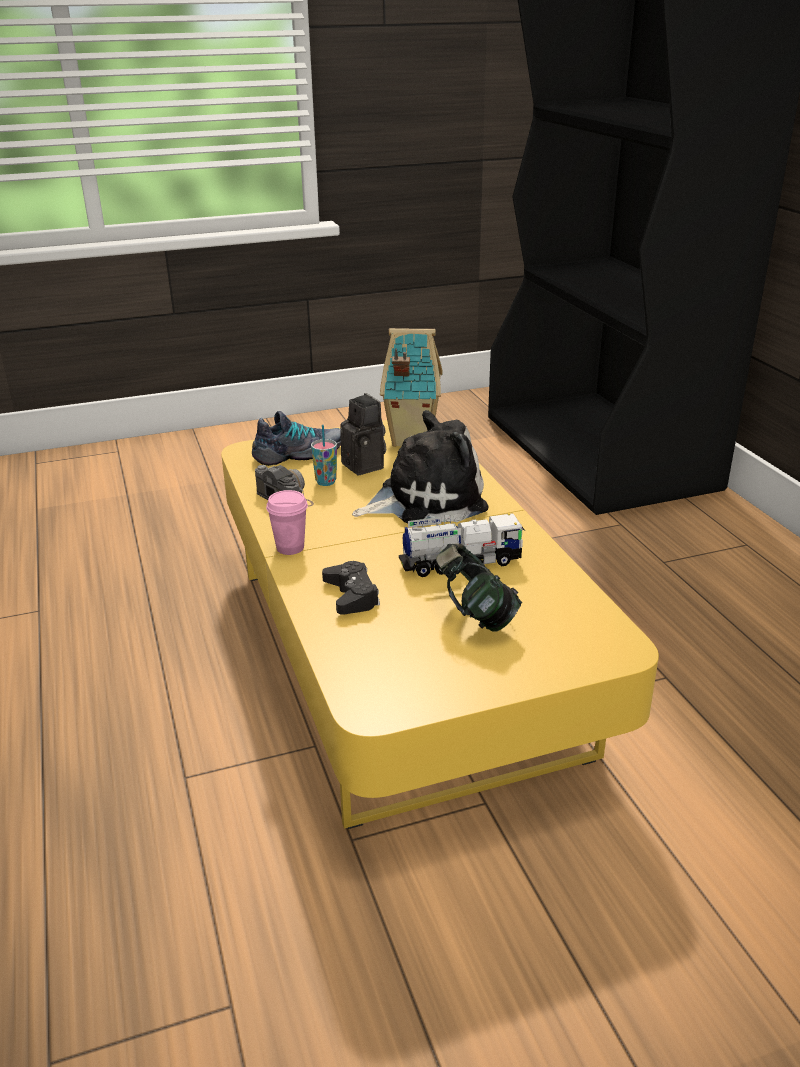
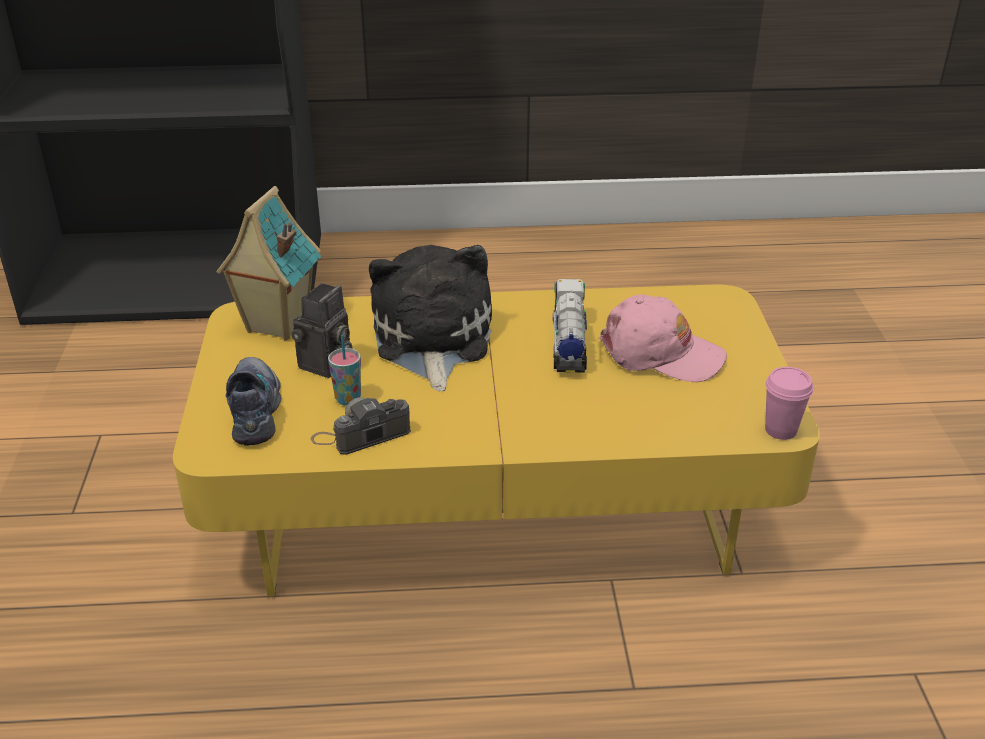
camera: 75 degrees left, 5 degrees up
(290, 548) = (492, 442): pink cup -> pink cup (781, 430)
(351, 595) = (604, 414): black game controller -> none
(366, 466) = (326, 365): camera -> camera turned 135 degrees clockwise
(475, 615) = (660, 353): headphones -> pink cap

